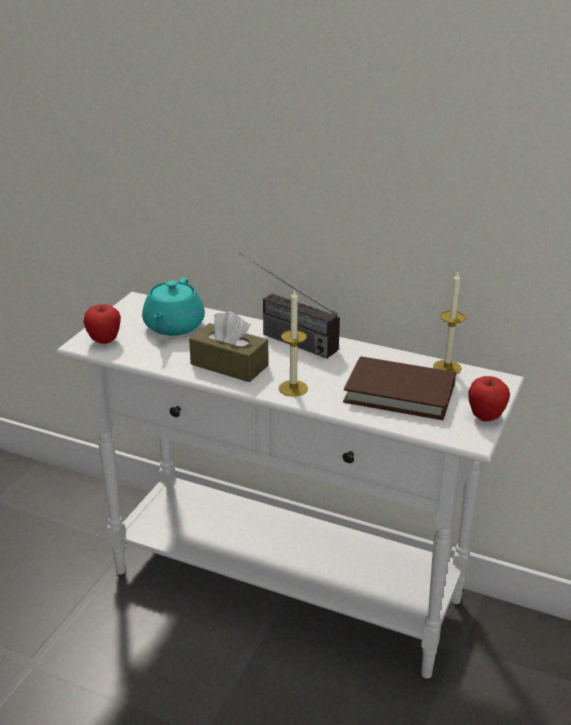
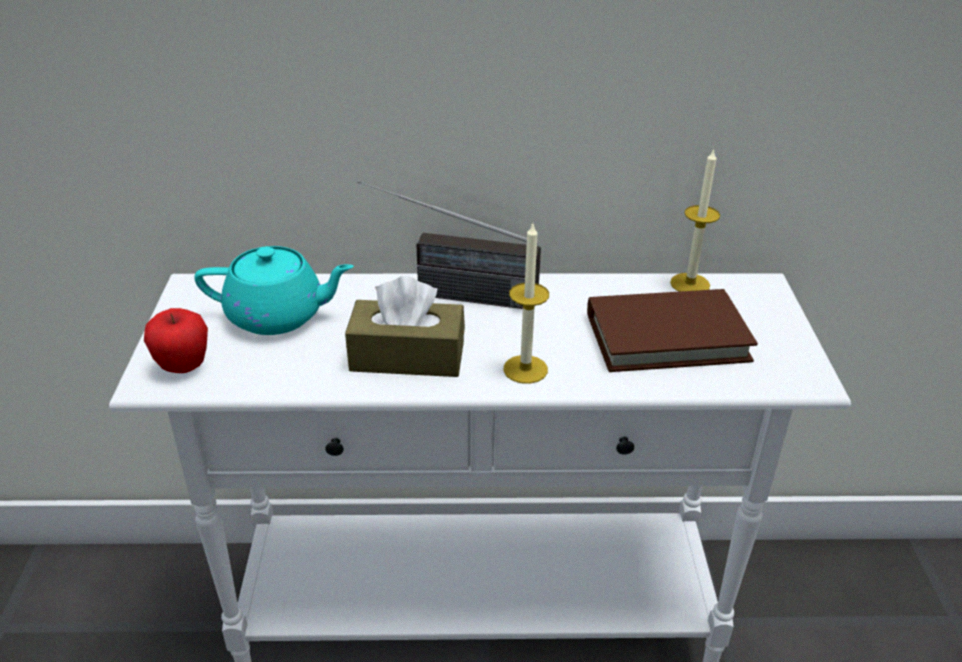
camera: 25 degrees left, 5 degrees up
(173, 327) = (278, 316): turquoise teapot -> turquoise teapot turned 75 degrees counterclockwise
(485, 417) = (796, 342): apple -> none

